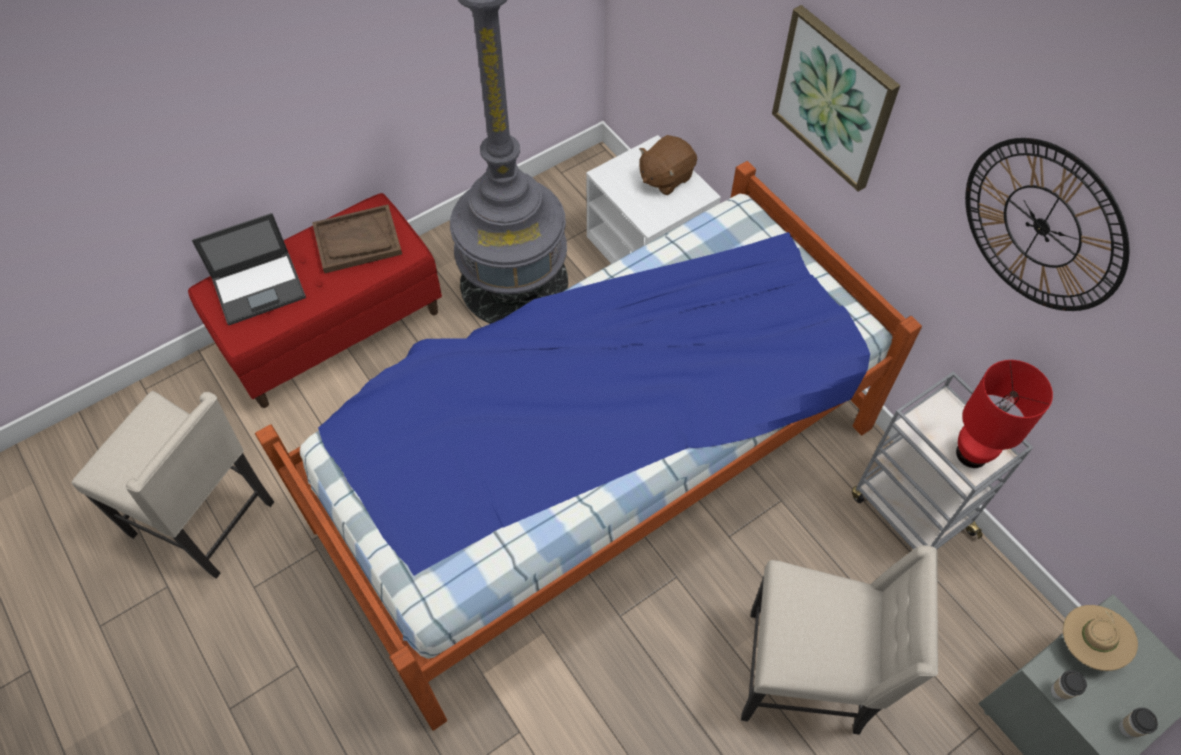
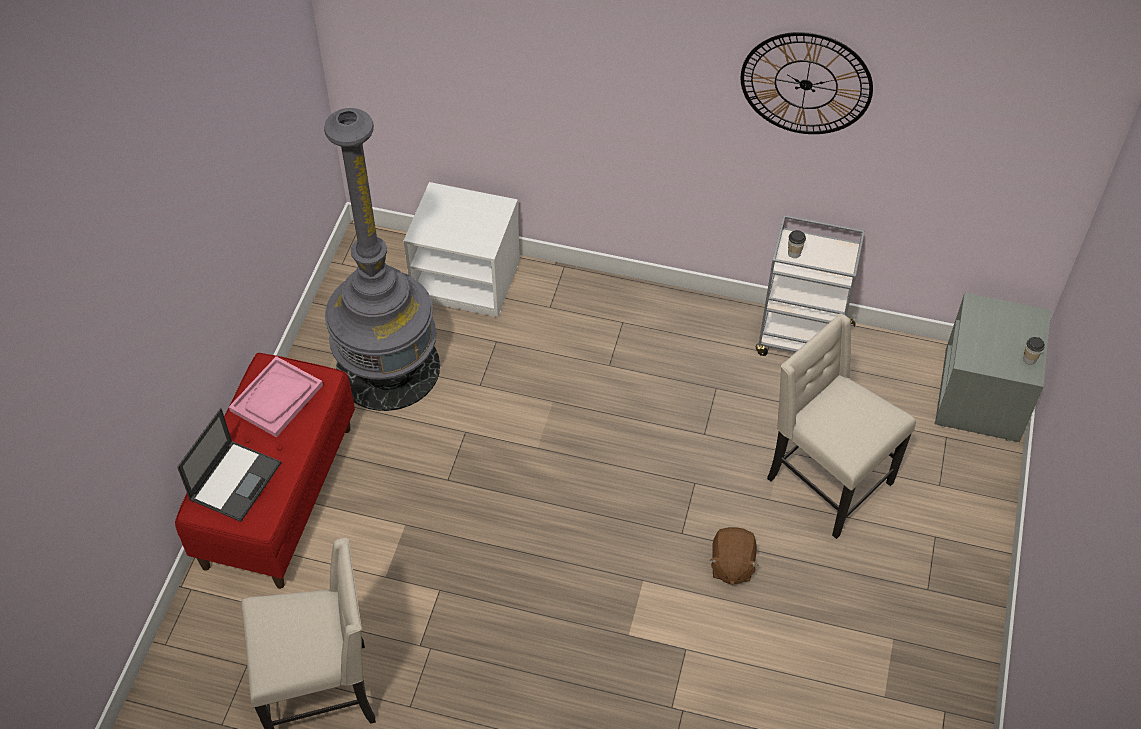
camera: 40 degrees left, 5 degrees down
(357, 241) = (276, 398): brown tray -> pink tray
(595, 473) = (578, 457): bed -> none
(665, 177) = (465, 209): brown plush toy -> brown plush toy (731, 565)
(806, 674) = (826, 481): beige chair -> beige chair turned 105 degrees counterclockwise
(834, 98) = (608, 76): picture -> none
(972, 453) = (832, 259): red table lamp -> none
(1059, 691) = (981, 365): cup -> cup (794, 253)
(1088, 644) = (974, 329): beige hat -> none

